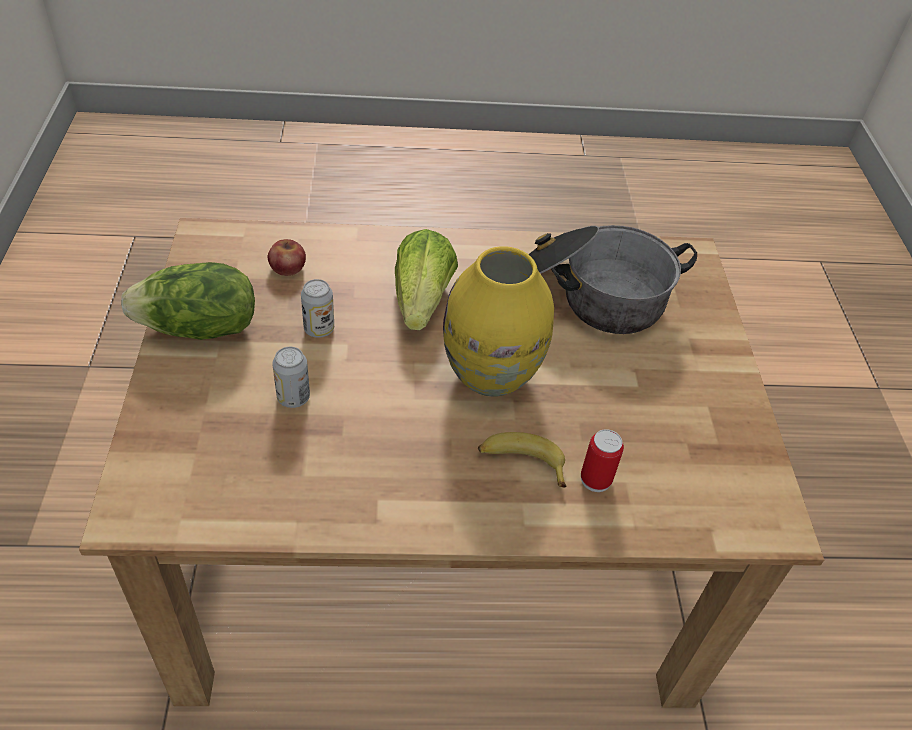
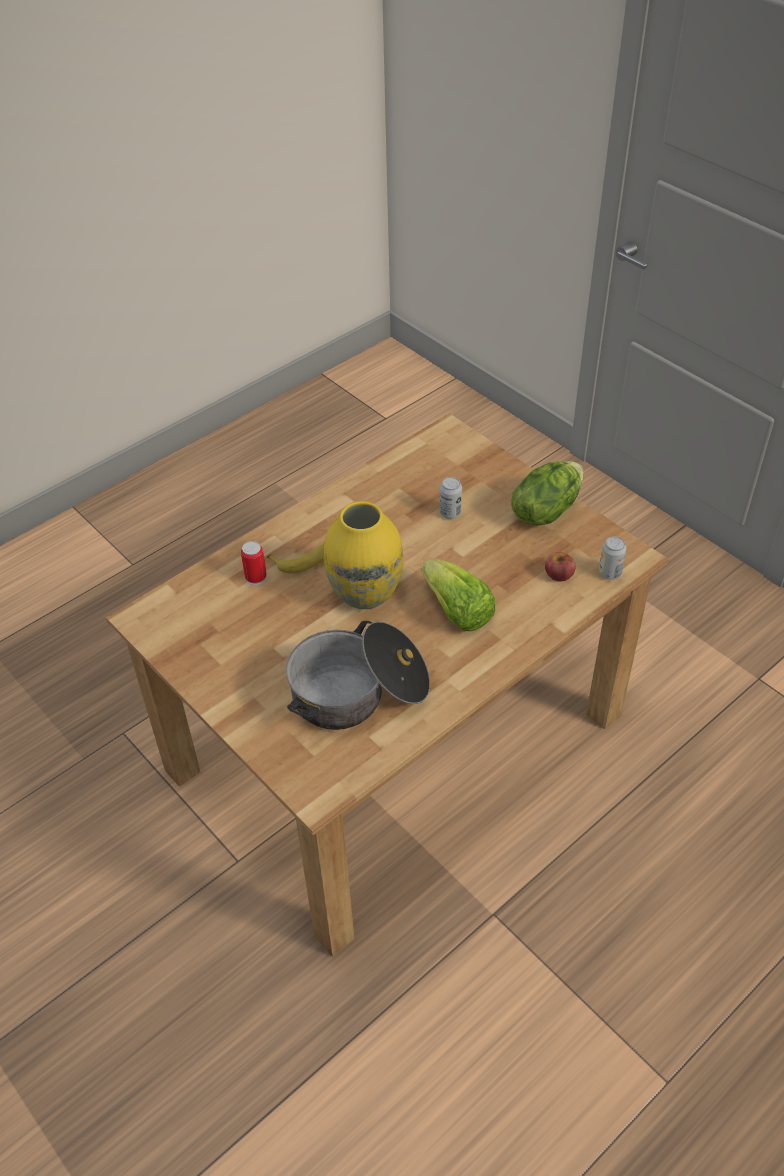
camera: 145 degrees right, 0 degrees up
(319, 329) = (488, 552): can -> can (610, 573)

